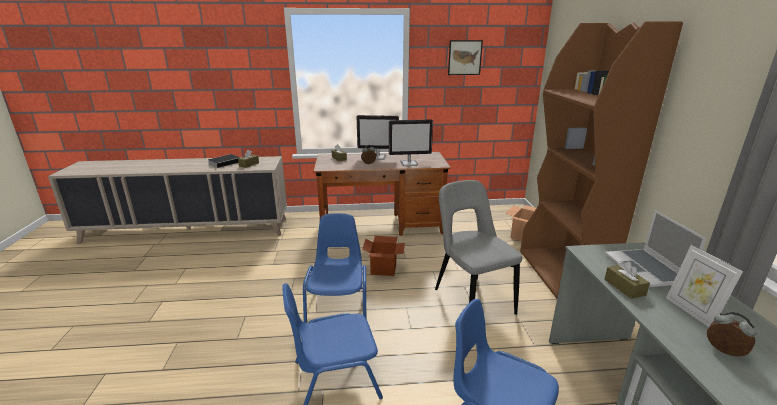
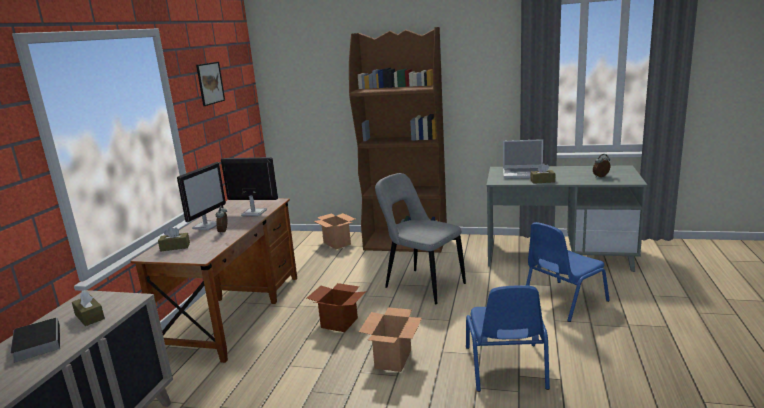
camera: 70 degrees left, 5 degrees down
(338, 306) = (393, 358): blue chair -> cardboard box
(409, 163) = (253, 213): monitor -> monitor turned 90 degrees counterclockwise
(471, 299) = (421, 285): grey chair -> grey chair turned 45 degrees clockwise
(691, 312) = (568, 174): picture frame -> none

